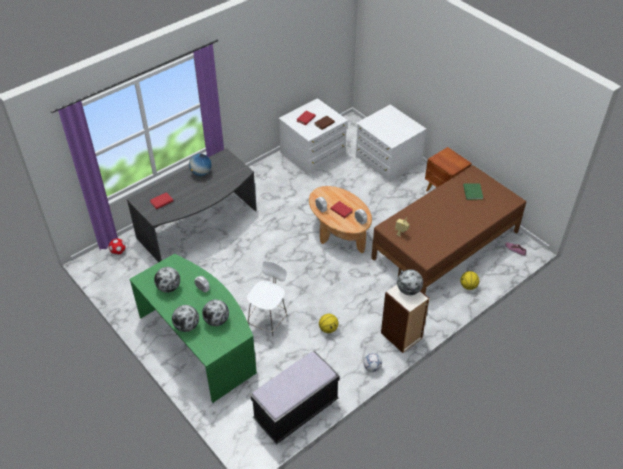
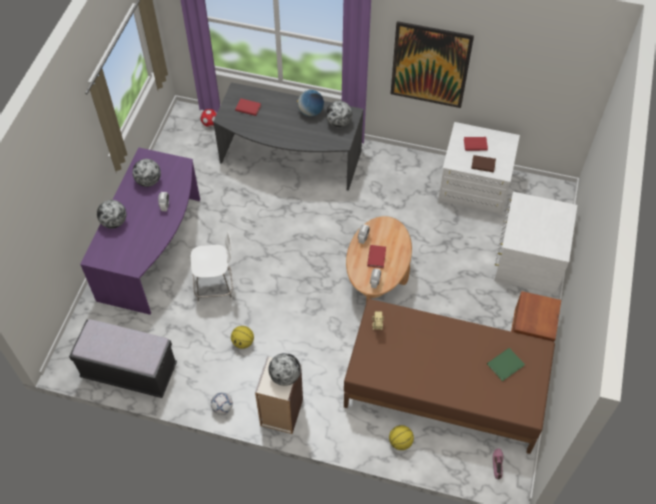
camera: 55 degrees right, 10 degrees up
(199, 342) = (154, 249): green desk -> purple desk
(216, 320) = (136, 240): globe -> globe (338, 123)
(254, 83) = (430, 65): none -> picture

